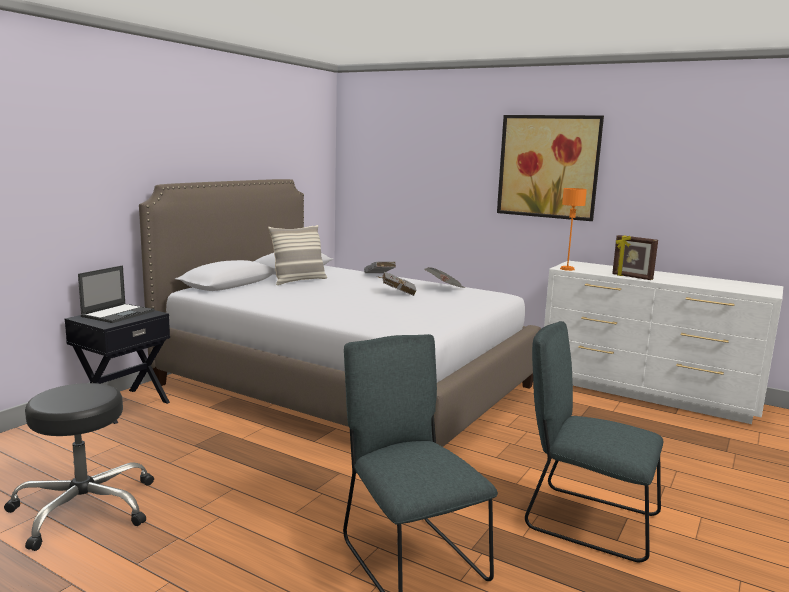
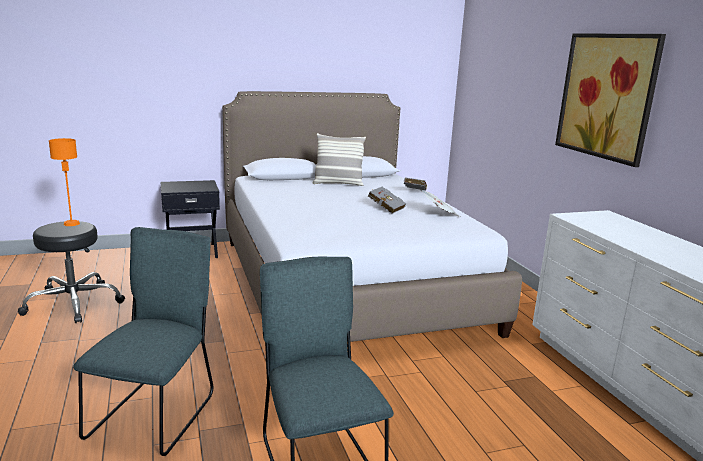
camera: 40 degrees right, 5 degrees up
(118, 313) = (192, 185): laptop -> none
(567, 269) = (569, 218): orange table lamp -> orange table lamp (71, 223)
(632, 277) = (623, 242): picture frame -> none

